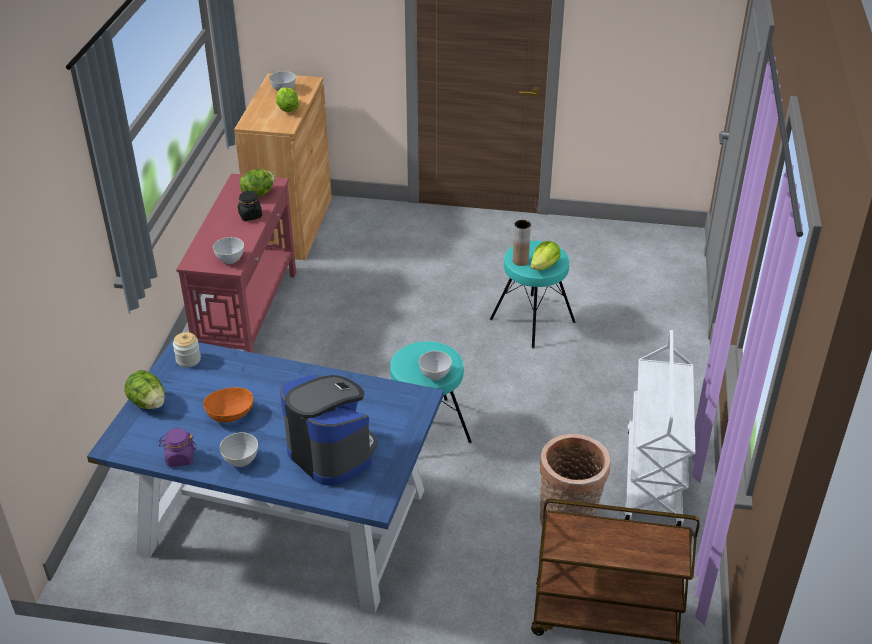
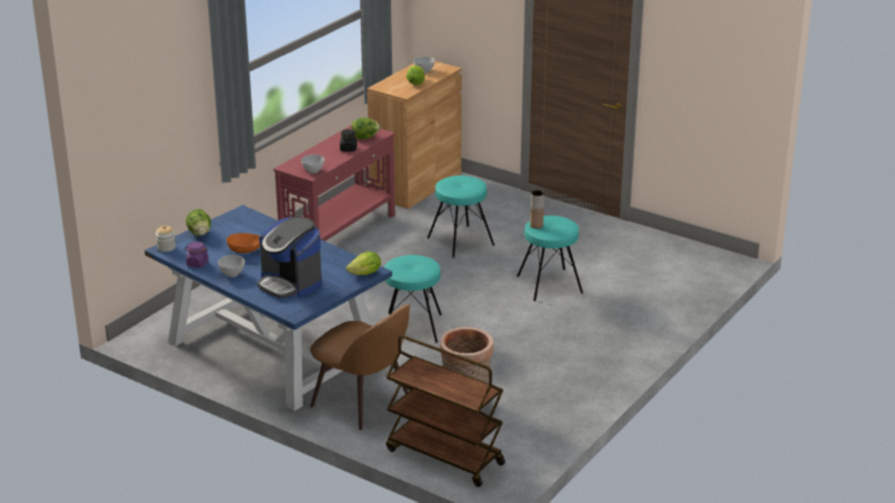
camera: 25 degrees right, 10 degrees down
(188, 359) = (242, 218): jar -> jar (166, 247)
(331, 452) = (290, 283): coffee machine -> coffee machine turned 150 degrees clockwise
(394, 288) = (460, 241): none -> turquoise stool
(435, 375) = (411, 274): grey bowl -> none
(450, 566) = (363, 402): none -> brown chair
(544, 266) = (552, 232): lettuce -> lettuce (365, 274)
(653, 478) = (553, 396): white cart -> none

